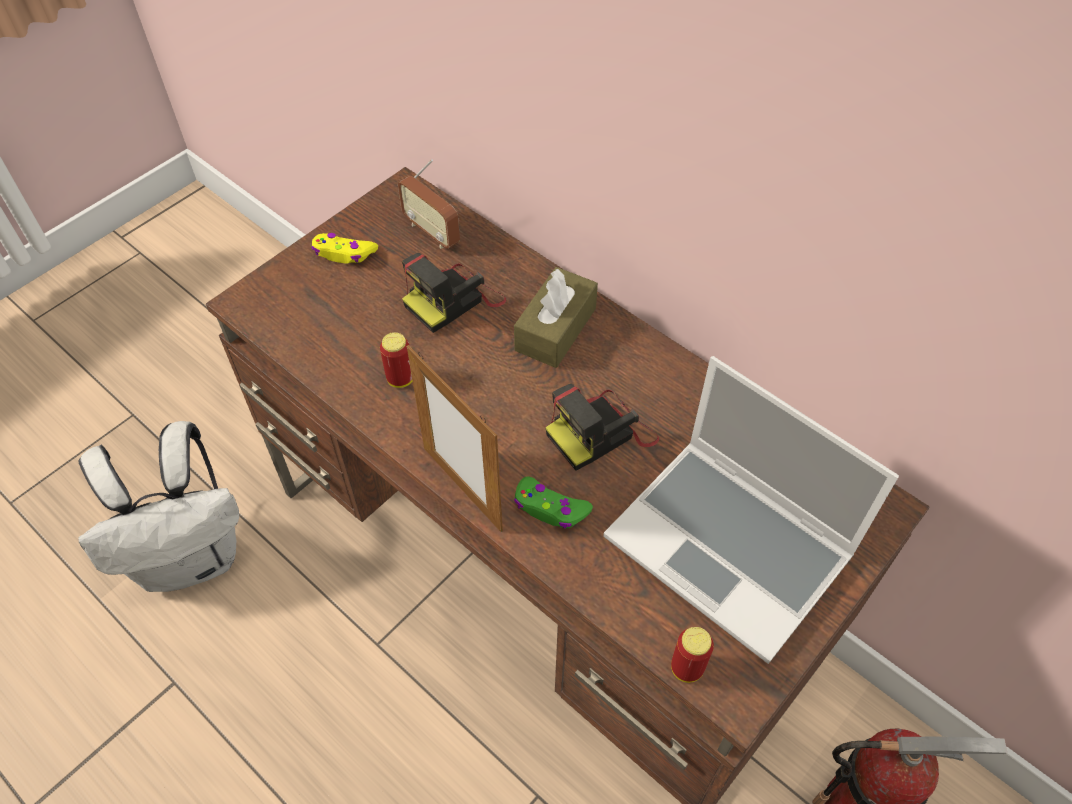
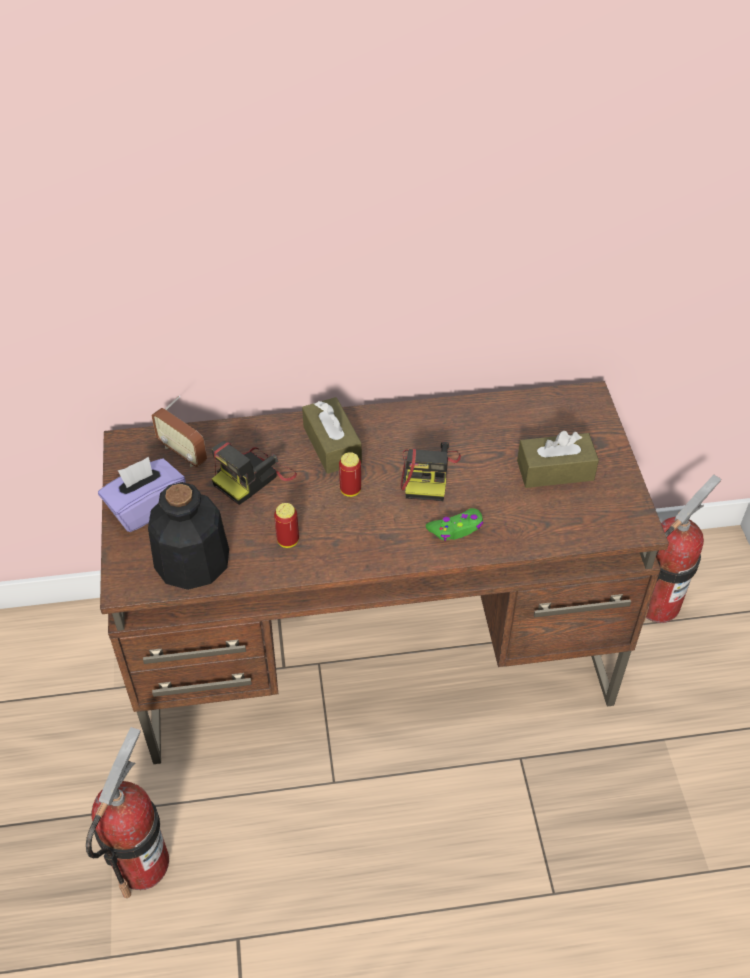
camera: 50 degrees left, 5 degrees down
(193, 557) = (142, 863): white backpack -> fire extinguisher
(311, 326) = (191, 561): none -> bottle
(344, 253) = (146, 507): yellow game controller -> purple tissue box
(432, 232) = (183, 453): radio -> radio turned 45 degrees clockwise
(454, 300) = (253, 477): camera -> camera turned 45 degrees clockwise
(462, 488) = (402, 560): picture frame -> none
(687, 668) = (606, 536): can -> can (350, 490)
(731, 548) = (555, 470): laptop -> brown tissue box

